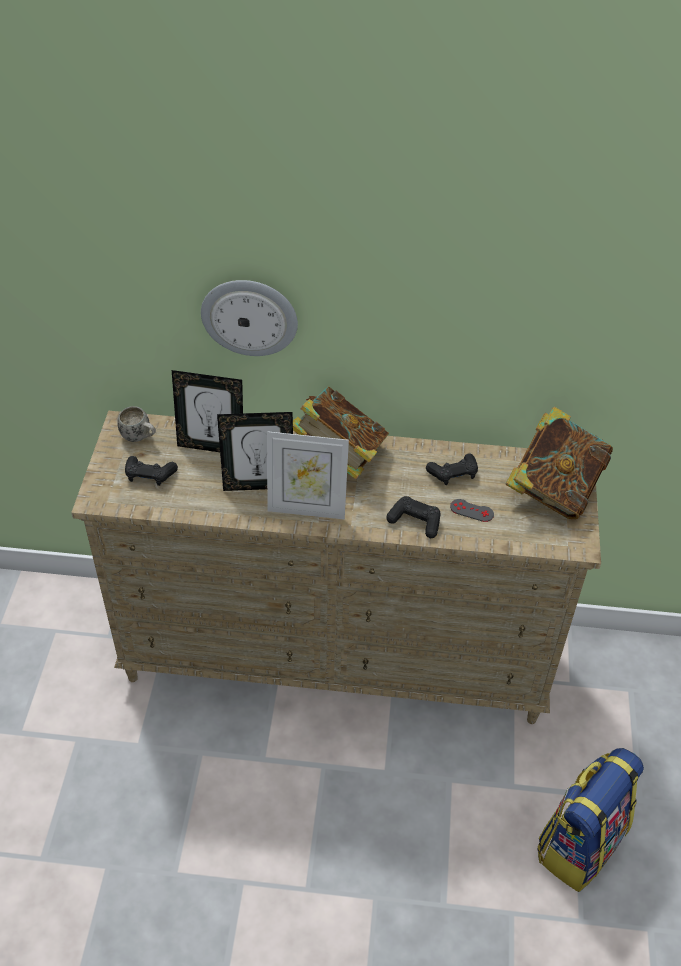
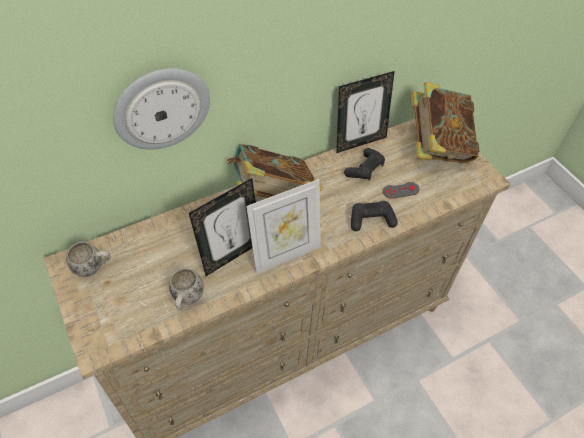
camera: 35 degrees left, 5 degrees up
(150, 475) = (130, 297): black game controller -> none
(193, 501) = (187, 300): none -> white mug
(212, 446) = (165, 242): picture frame -> picture frame (359, 142)
(579, 843) = (514, 370): backpack -> none

